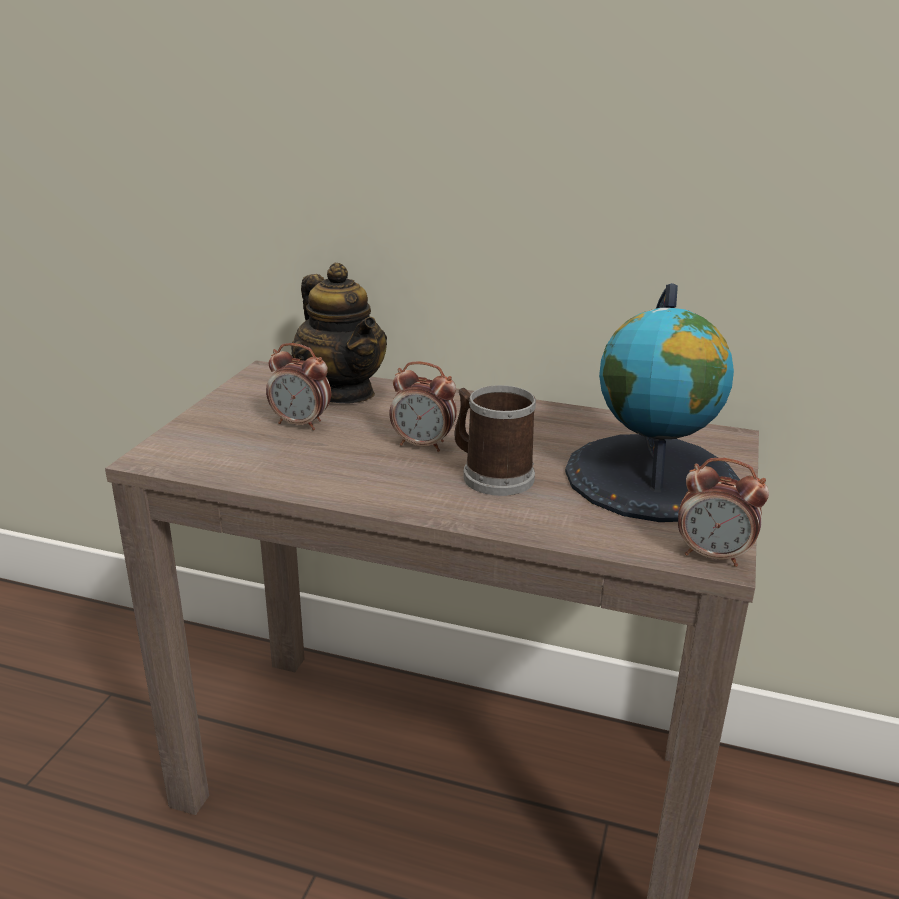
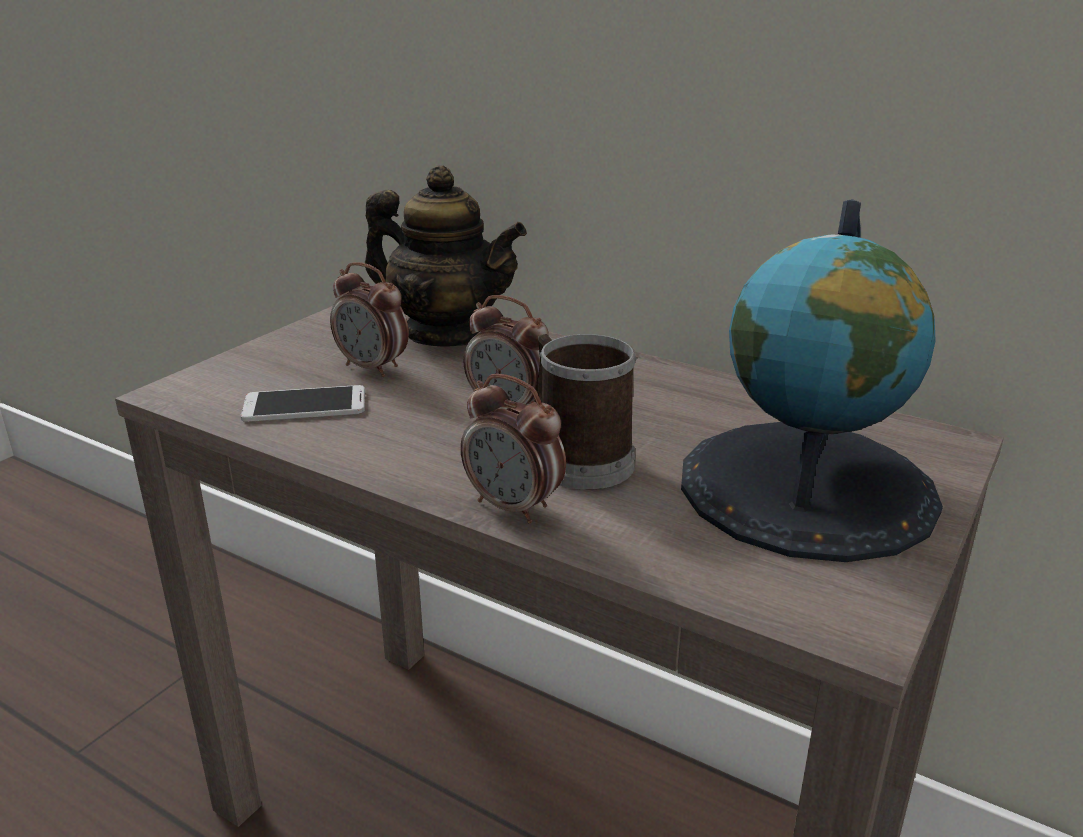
camera: 15 degrees right, 0 degrees up
(266, 458) = (304, 405): none -> phone
(342, 392) = (447, 334): teapot -> teapot turned 45 degrees counterclockwise
(713, 555) = (853, 622): alarm clock -> alarm clock (514, 507)

